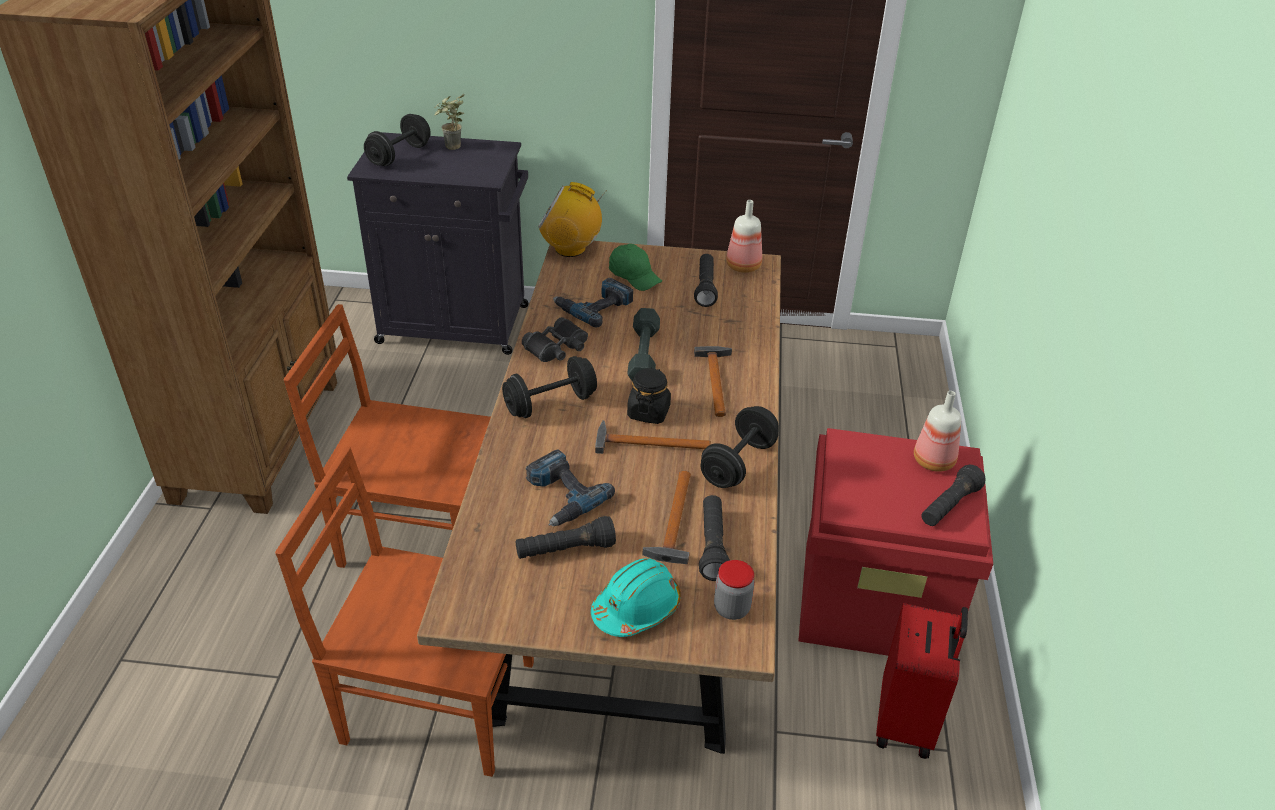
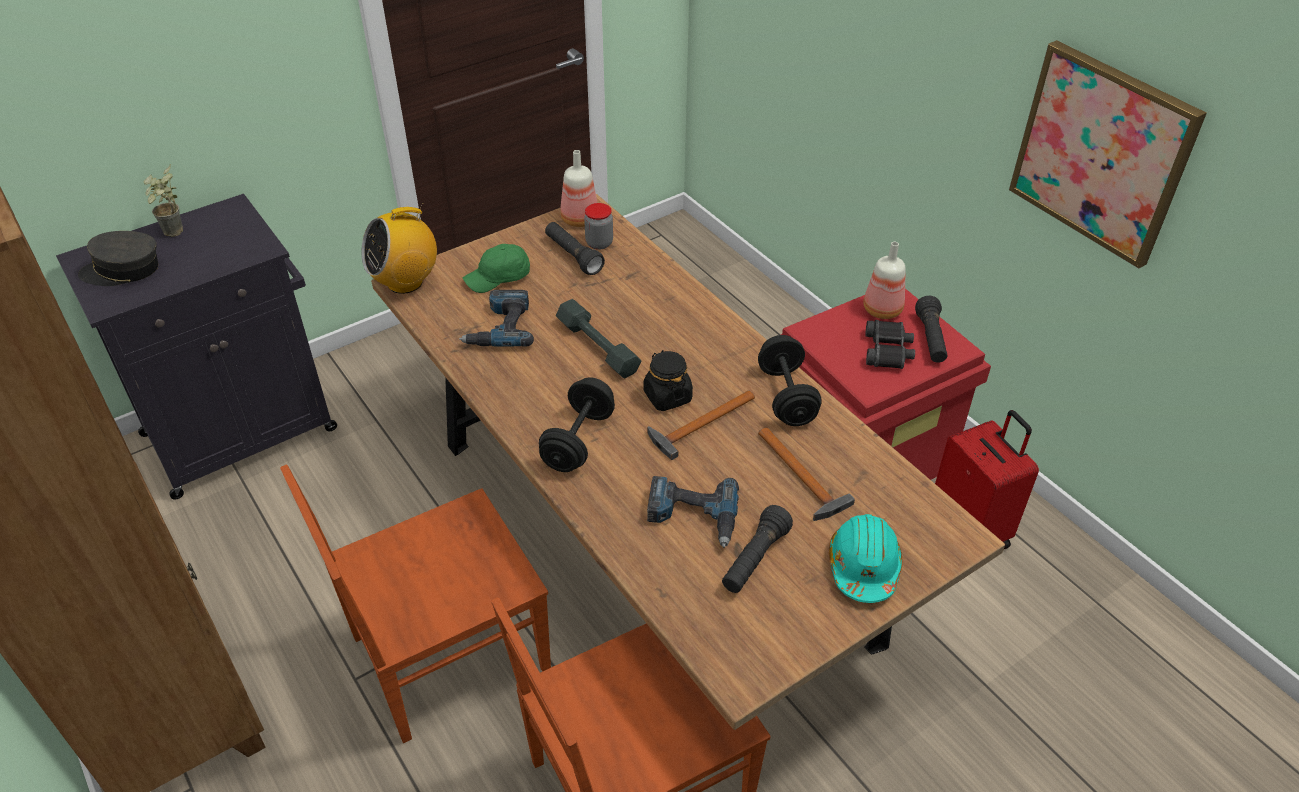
camera: 40 degrees left, 5 degrees up
(399, 155) = (123, 270): black dumbbell -> grey cap
(557, 348) = (517, 385): black binoculars -> black binoculars (888, 351)
(634, 276) = (499, 278): green cap -> green cap turned 150 degrees clockwise
(712, 546) = (851, 477): black flashlight -> none
(715, 380) = (683, 335): hammer -> none
(731, 608) = (923, 516): jar -> jar (599, 243)
(1131, 367) = (1102, 153): none -> picture

